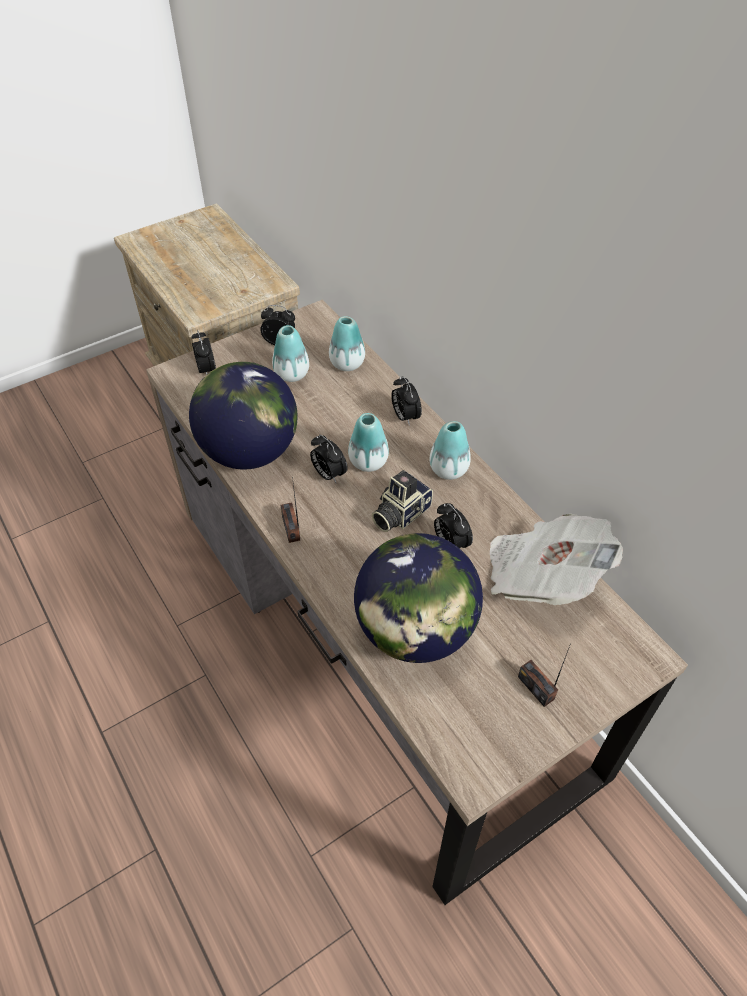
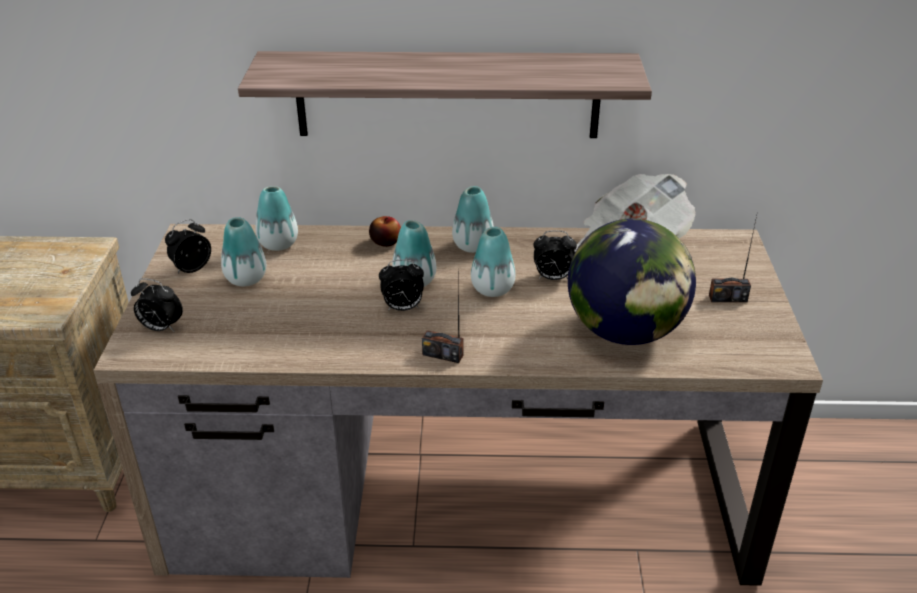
camera: 55 degrees left, 15 degrees down
(250, 452) = (316, 343): globe -> none
(399, 513) = (492, 289): camera -> vase
(405, 416) = (386, 241): alarm clock -> apple
(485, 331) = (447, 95): none -> shelf

